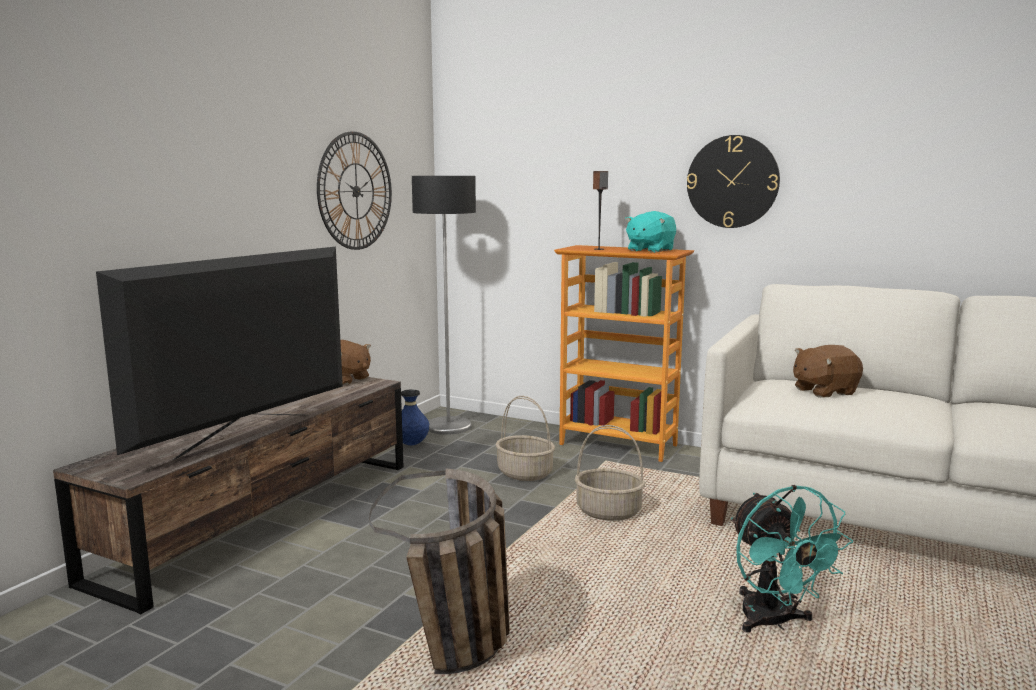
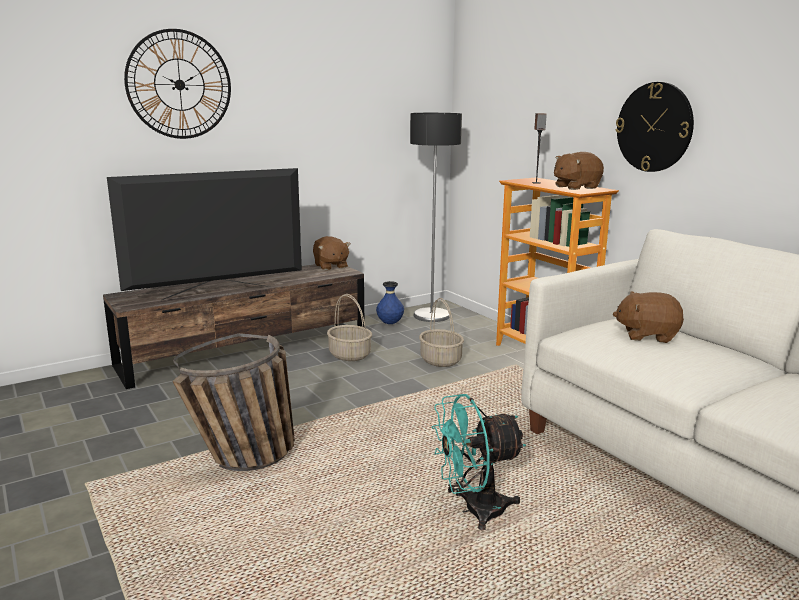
camera: 30 degrees right, 5 degrees up
(356, 191) = (361, 125): wall clock -> wall clock (179, 84)
(609, 511) = (464, 401): basket -> basket (350, 355)
(650, 250) = (575, 187): turquoise plush toy -> brown plush toy
(774, 622) = (474, 511): turquoise fan -> turquoise fan turned 60 degrees clockwise

